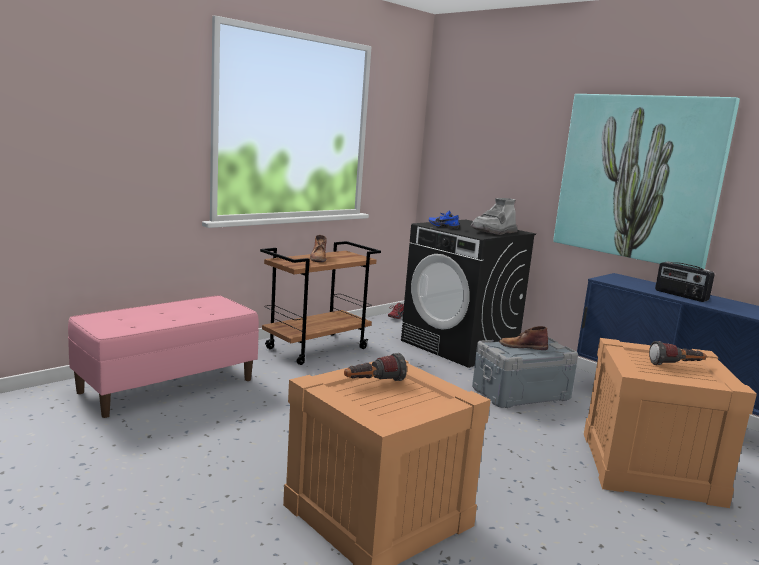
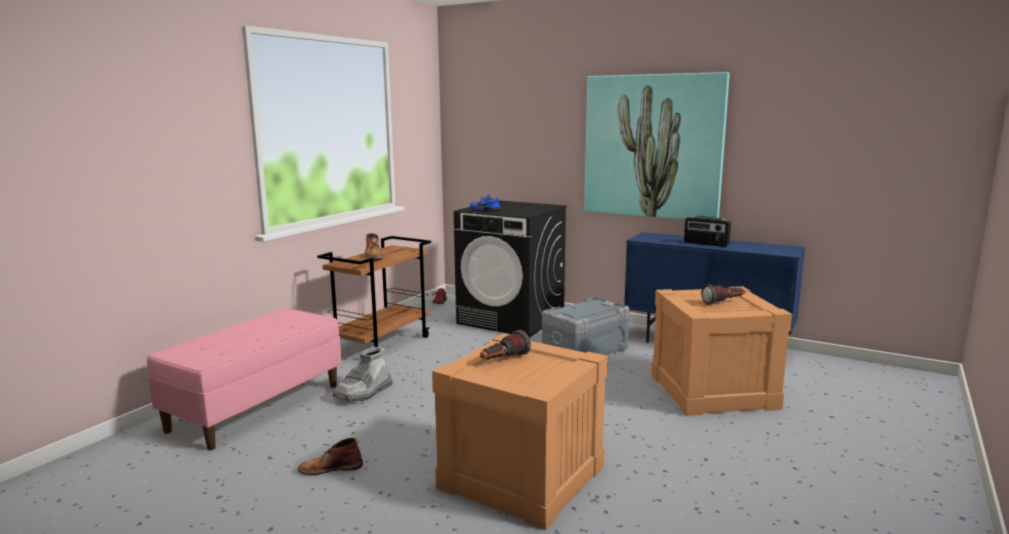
camera: 15 degrees left, 0 degrees up
(494, 232) = (532, 209): grey boot -> grey boot (364, 393)
(522, 346) = (581, 309): brown boot -> brown boot (330, 468)

